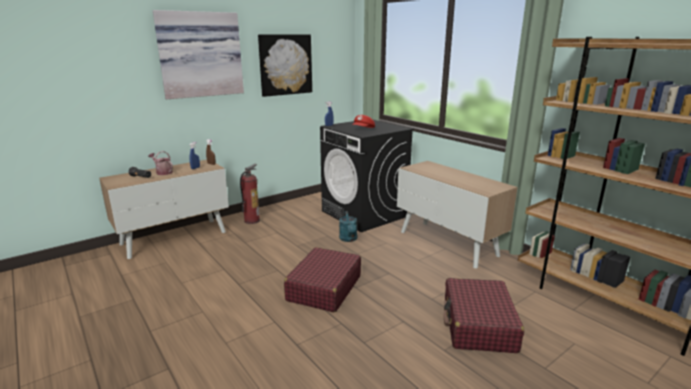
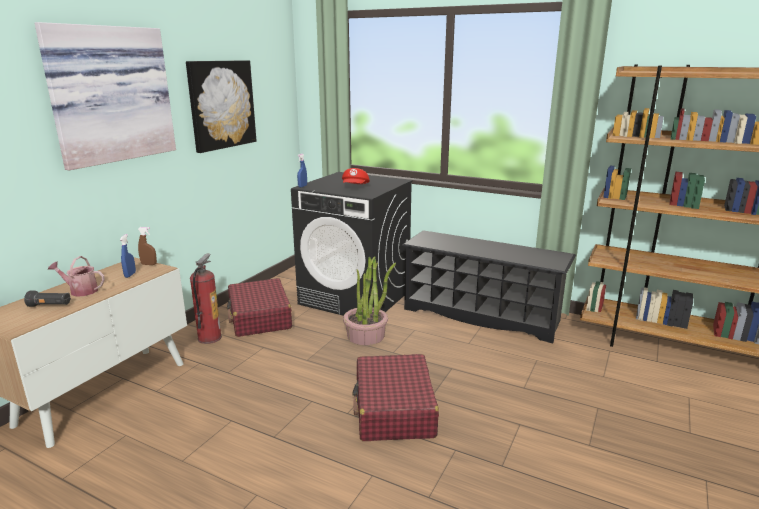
camera: 25 degrees left, 0 degrees up
(349, 239) = (366, 335): turquoise watering can -> potted plant
(448, 243) = (481, 315): cabinet -> black shoe rack
(478, 325) = (594, 404): red suitcase -> red suitcase (260, 317)

